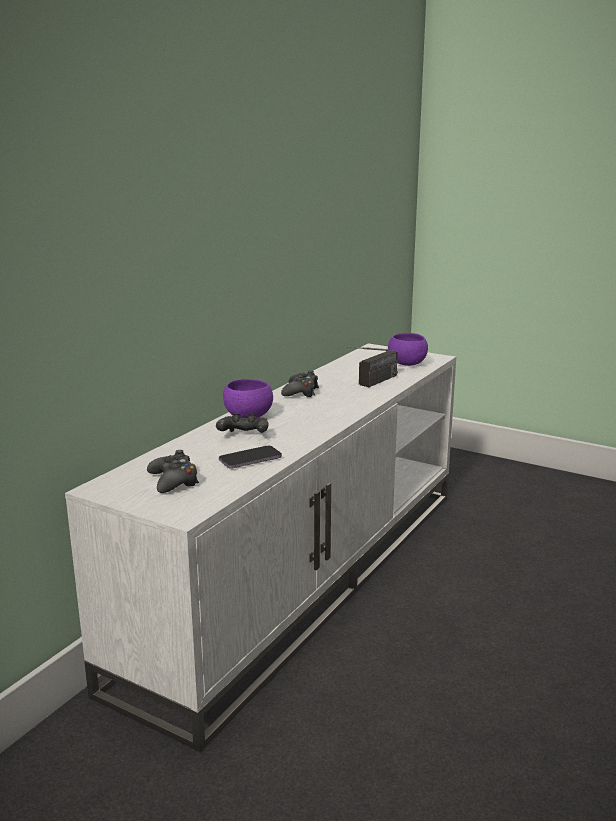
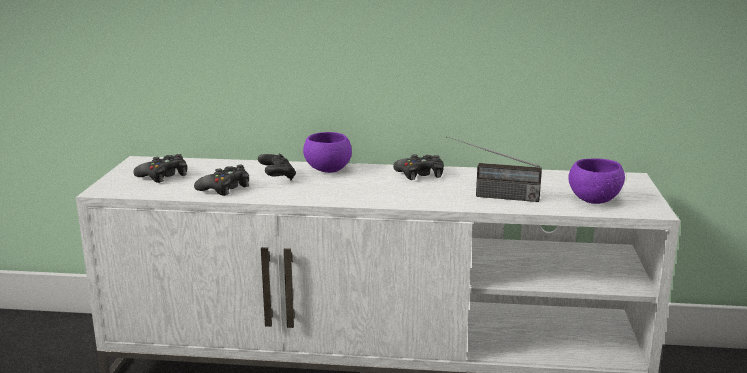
camera: 65 degrees right, 0 degrees up
(250, 459) = (225, 188): phone -> black game controller

